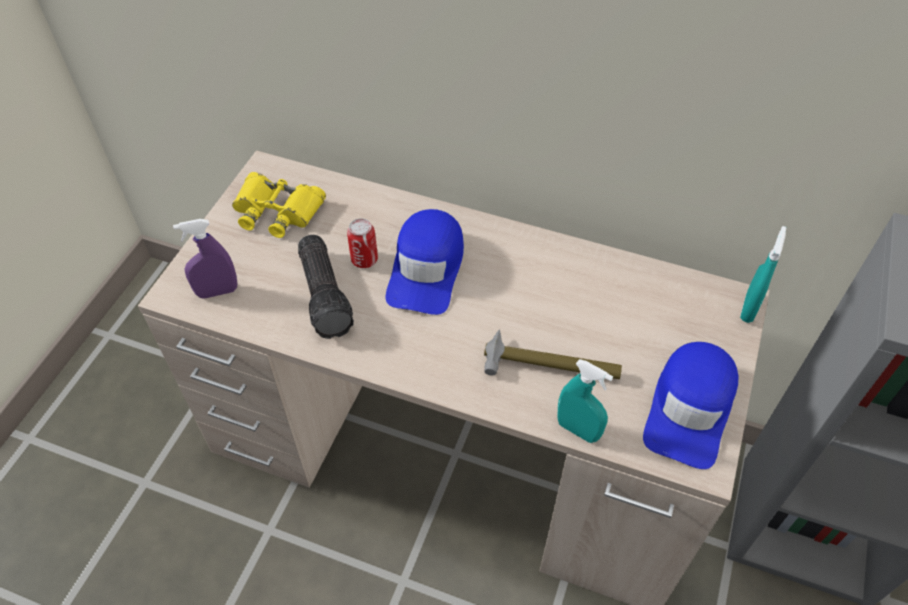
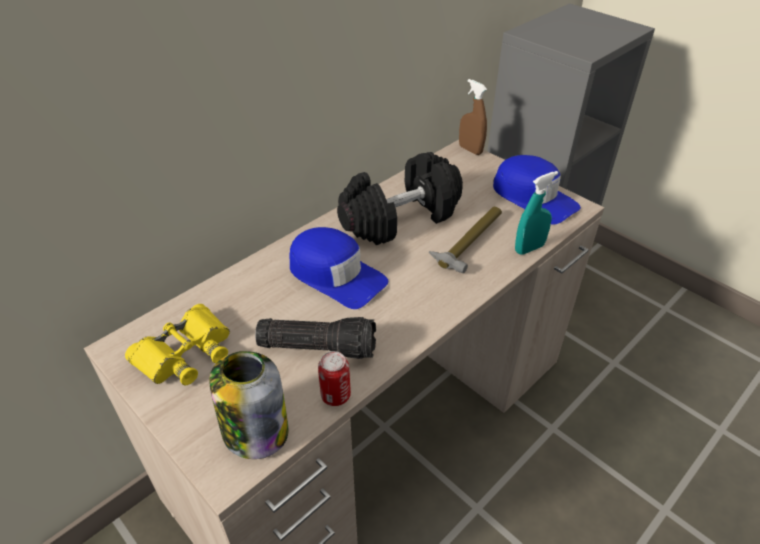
camera: 65 degrees left, 10 degrees down
(217, 292) = (254, 430): purple spray bottle -> jar
(364, 260) = (297, 309): can -> can (335, 395)
(553, 287) = (400, 217): none -> black dumbbell
(748, 308) = (470, 150): turquoise spray bottle -> brown spray bottle

